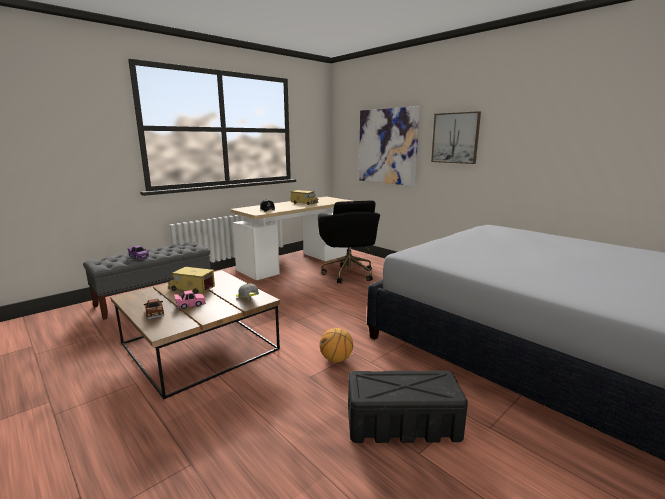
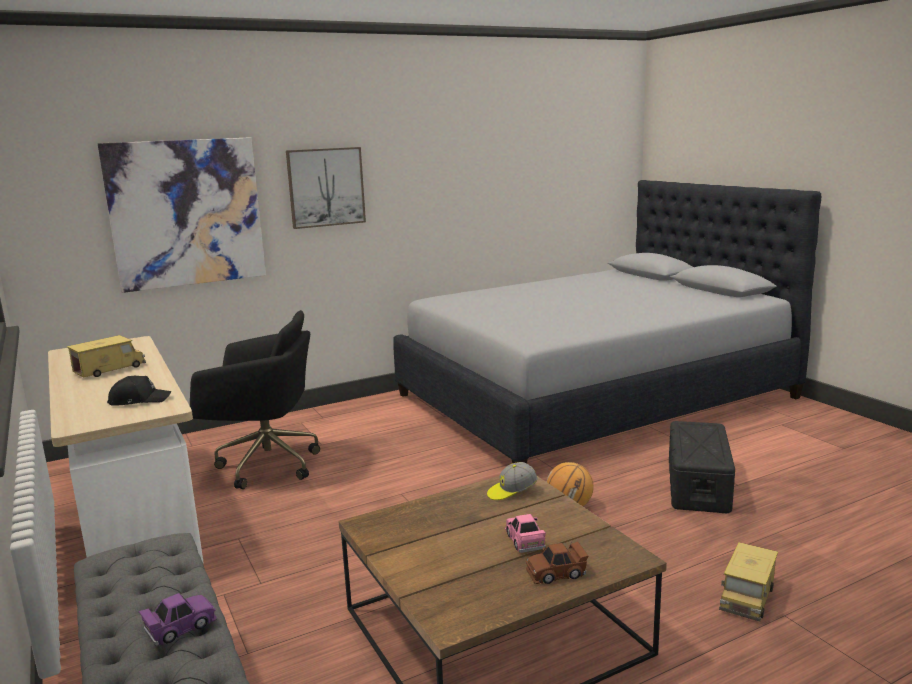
camera: 75 degrees left, 0 degrees up
(192, 288) = (440, 546): toy truck -> toy truck (747, 597)

